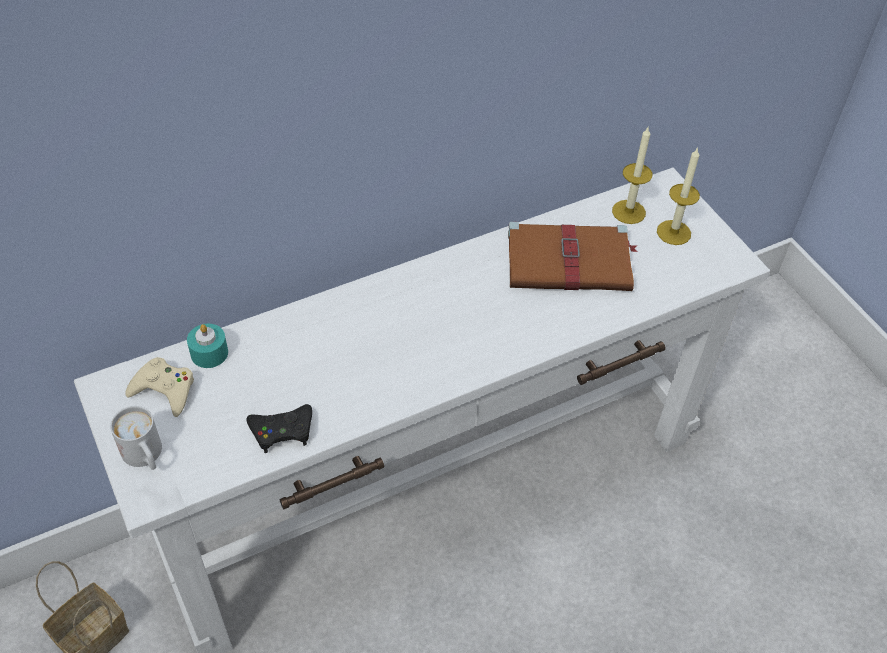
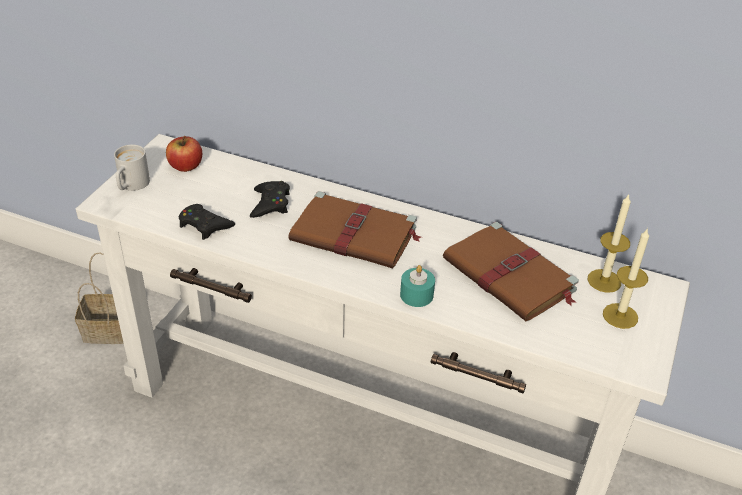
camera: 50 degrees right, 10 degrees down
(164, 390) = (185, 166): beige game controller -> apple
(209, 353) = (231, 167): turquoise candle -> turquoise candle (416, 295)
(304, 359) = (270, 204): none -> black game controller
(417, 325) = (355, 235): none -> brown book

